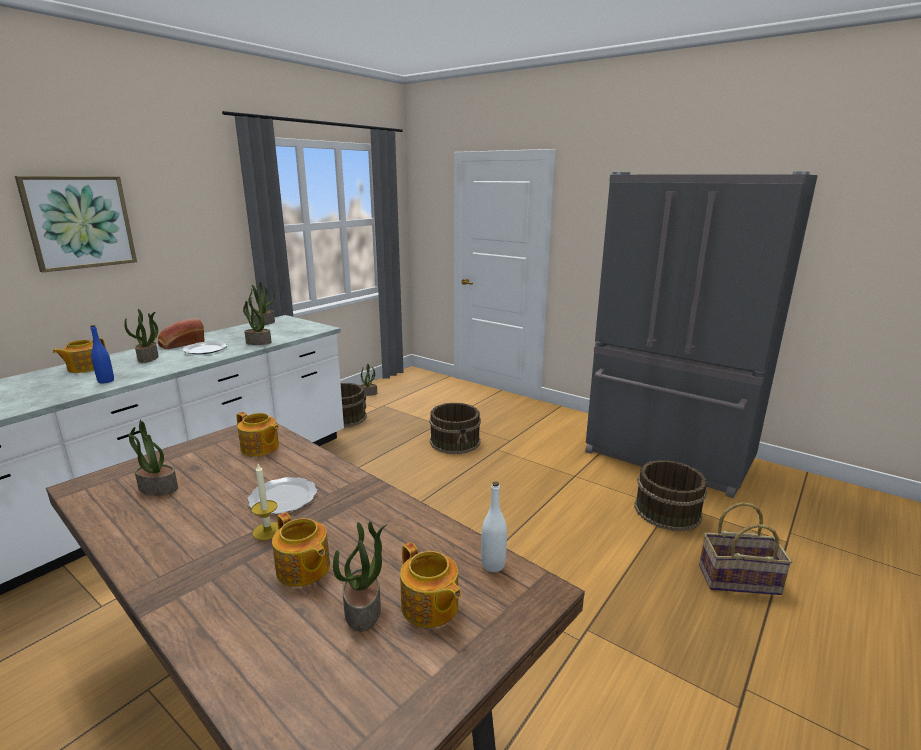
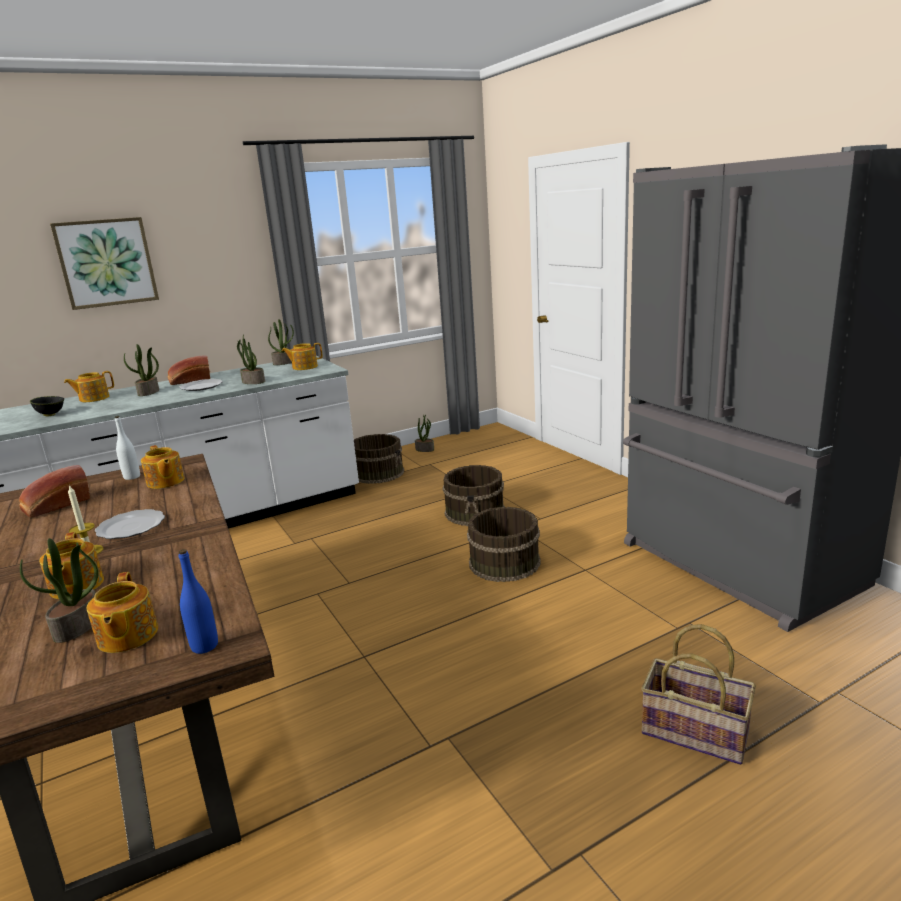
camera: 25 degrees right, 0 degrees up
(51, 389) = (51, 415): none -> black bowl
(106, 381) = (94, 410): blue bottle -> blue bottle (204, 646)
(157, 488) = (56, 505): potted plant -> bread
(292, 326) = (304, 367): none -> teapot
(493, 565) = (221, 614): white bottle -> white bottle (132, 477)
(666, 511) = (671, 630): brown bucket -> brown bucket (503, 562)

